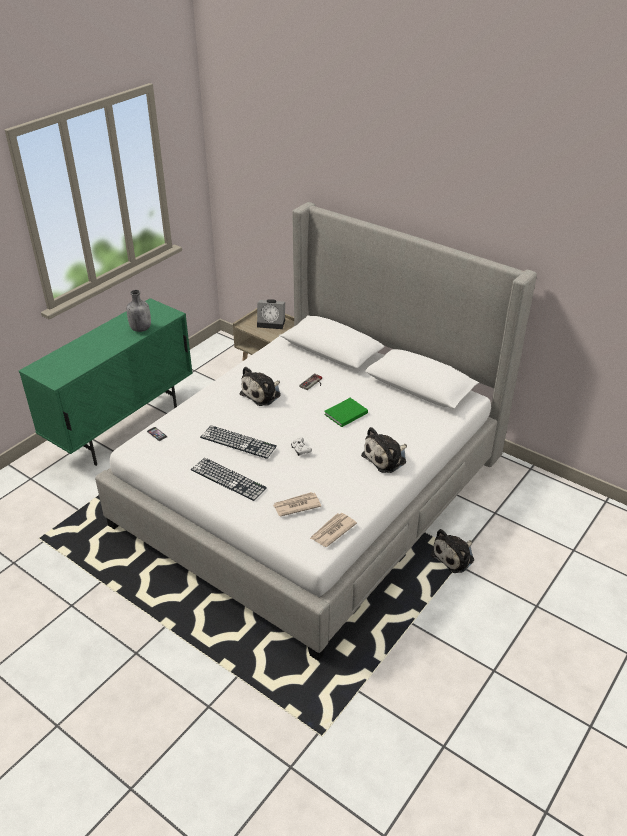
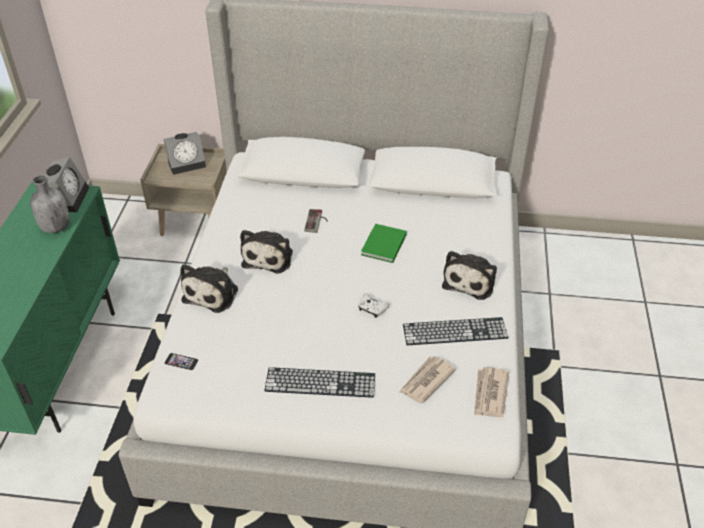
camera: 30 degrees left, 5 degrees up
(162, 314) = (68, 198): none -> alarm clock
(238, 442) = (293, 329): keyboard -> keyboard (455, 331)
(454, 556) = (550, 358): plush toy -> plush toy (213, 293)

